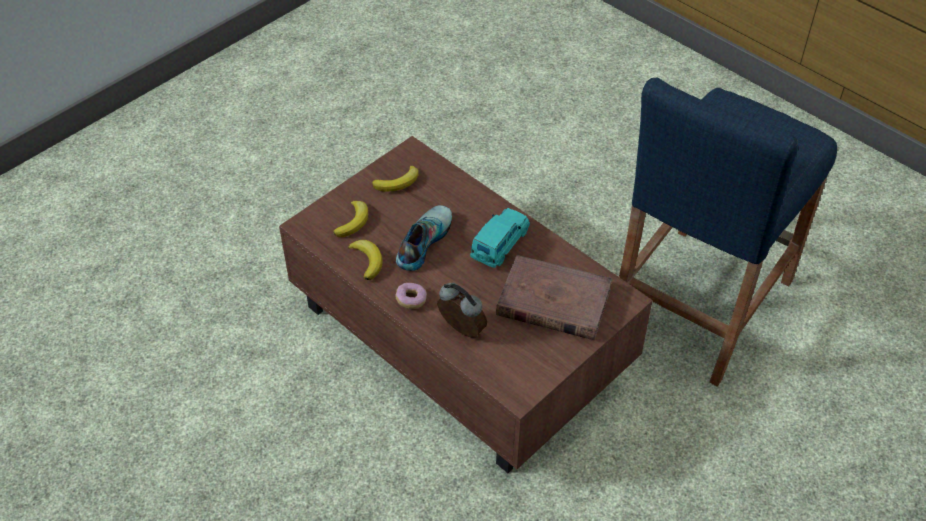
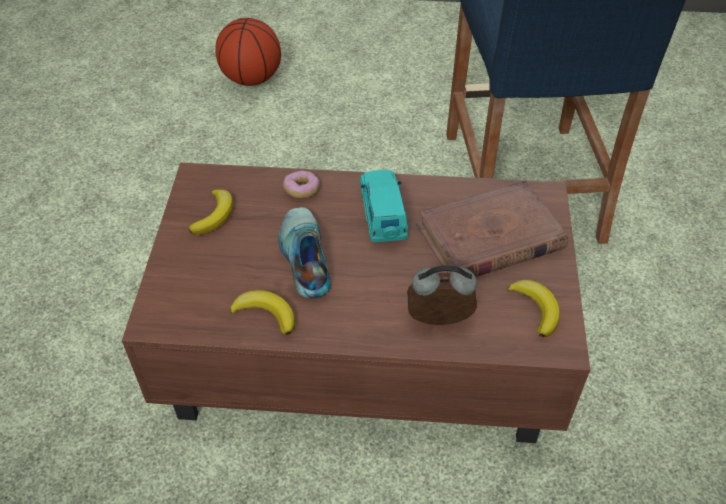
camera: 40 degrees left, 0 degrees up
(353, 221) = (207, 283): banana -> banana (536, 309)
(411, 300) = (356, 325): donut -> donut (301, 190)
(574, 100) = (251, 79): none -> basketball

